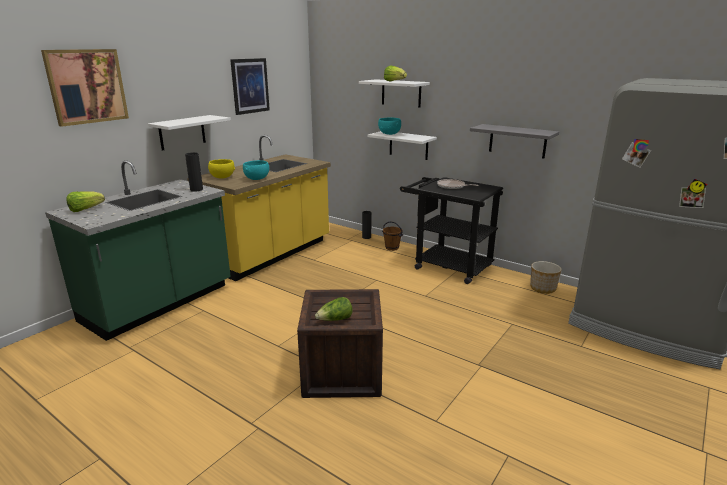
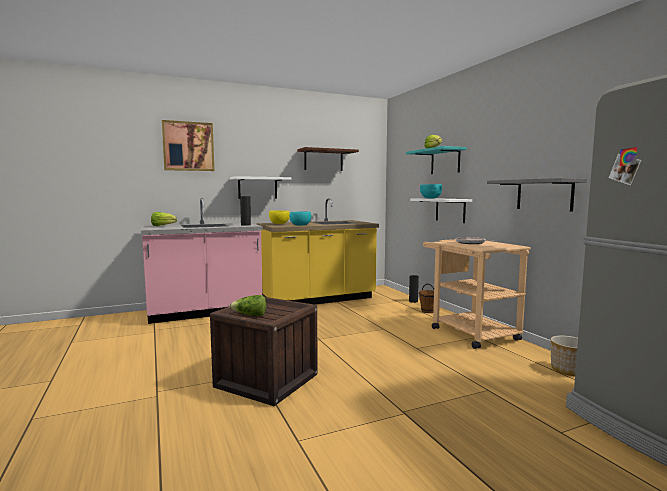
camera: 30 degrees right, 15 degrees down
(159, 304) = (205, 312): green counter -> pink counter
(250, 86) = (323, 160): picture -> brown shelf
(401, 93) = (445, 161): white shelf -> turquoise shelf
(446, 265) = (469, 331): black cart -> beige cart

